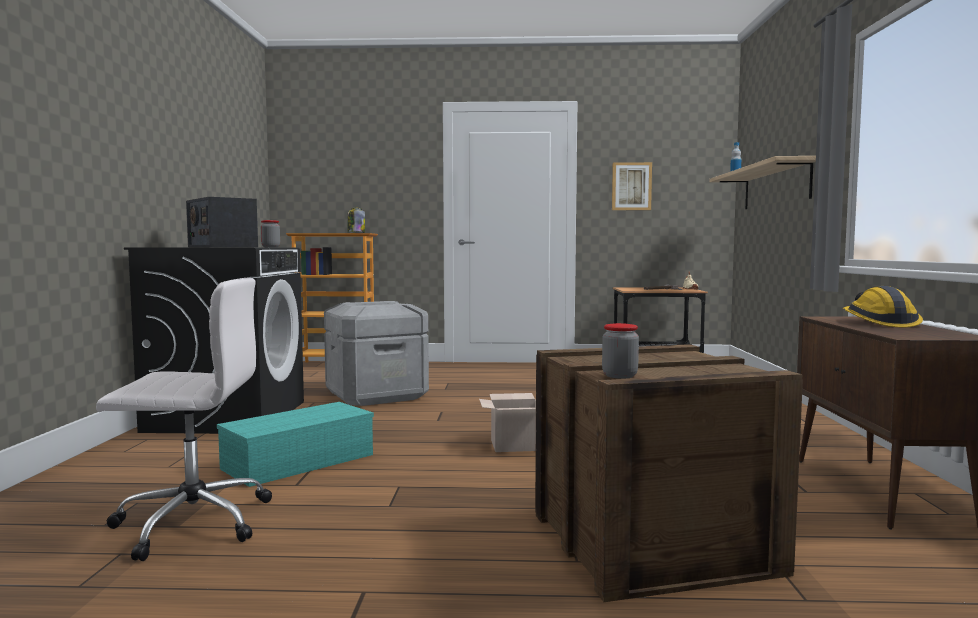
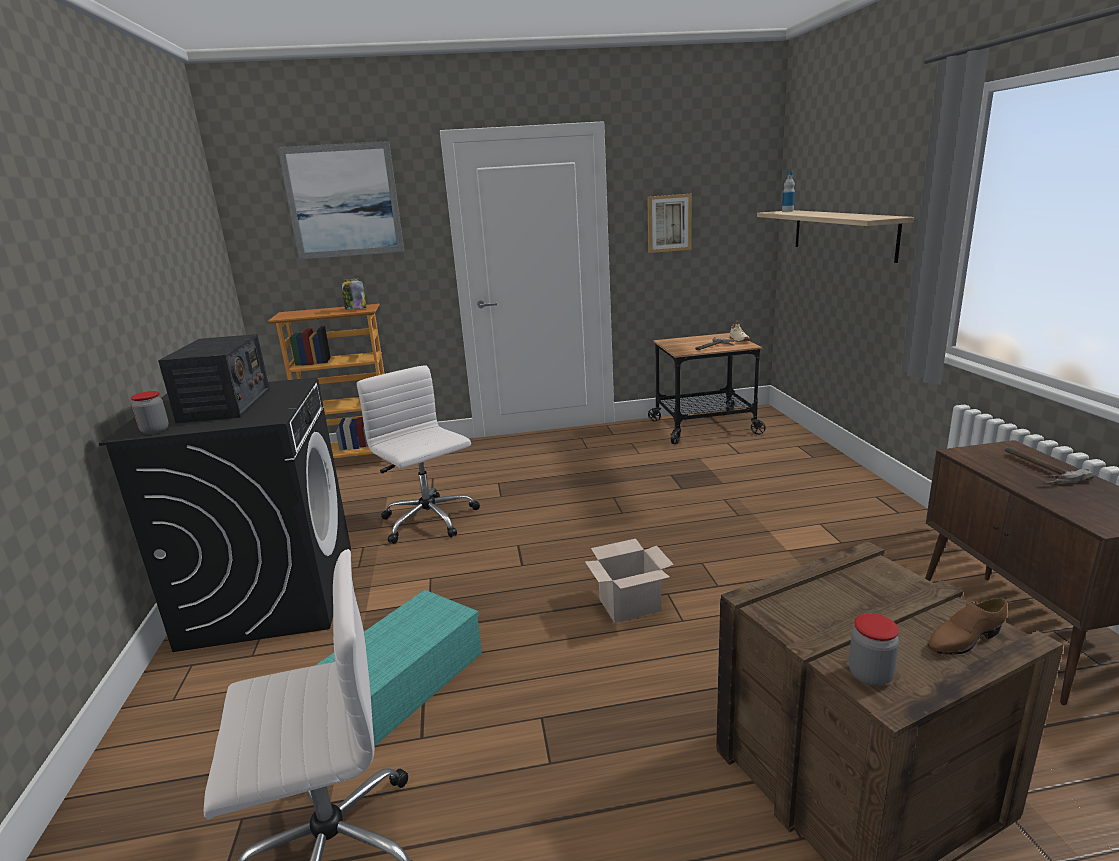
camera: 10 degrees left, 15 degrees up
(222, 247) = (225, 405): radio -> radio turned 135 degrees counterclockwise
(270, 247) = (289, 394): jar -> jar (155, 430)
(361, 151) = (343, 201): none -> picture
(377, 395) = (429, 521): grey storage box -> white office chair
(719, 372) = (963, 639): none -> brown shoe
(879, 323) = (1034, 469): hard hat -> hammer

